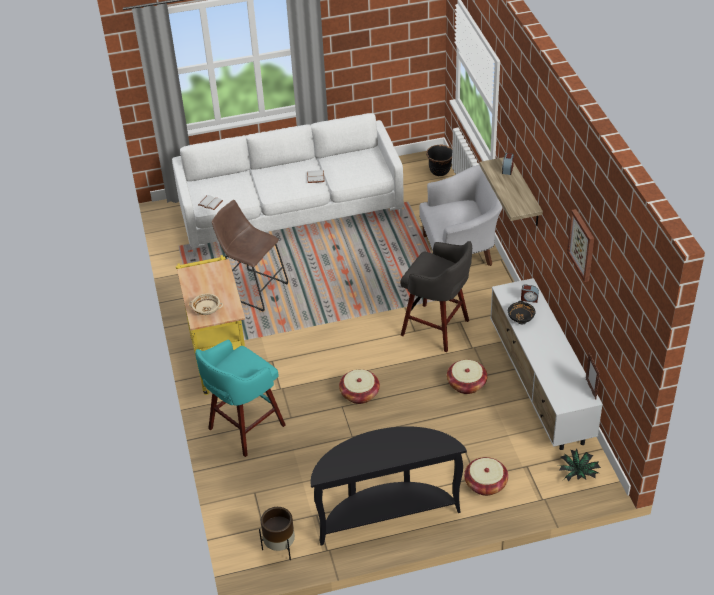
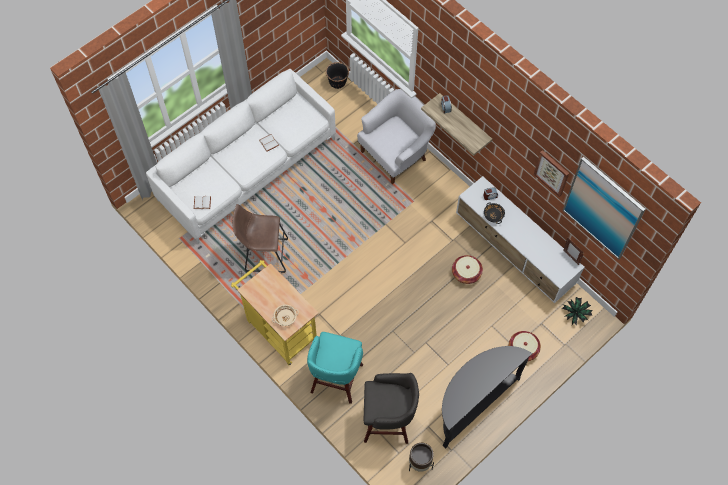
camera: 30 degrees left, 20 degrees up
(359, 394) = (398, 314): basket -> none
(437, 328) = (419, 234): grey stool -> grey stool (388, 422)
(618, 288) = (602, 208): none -> picture

